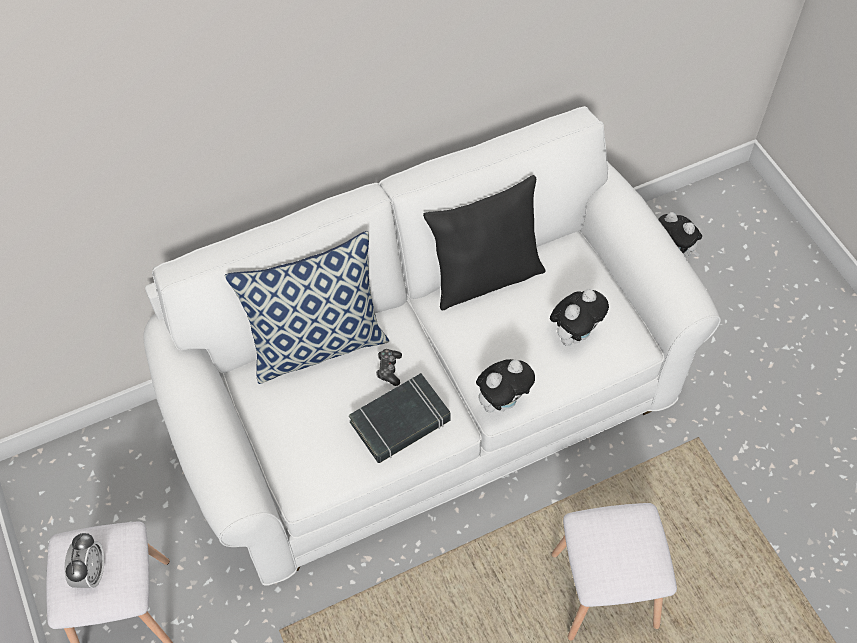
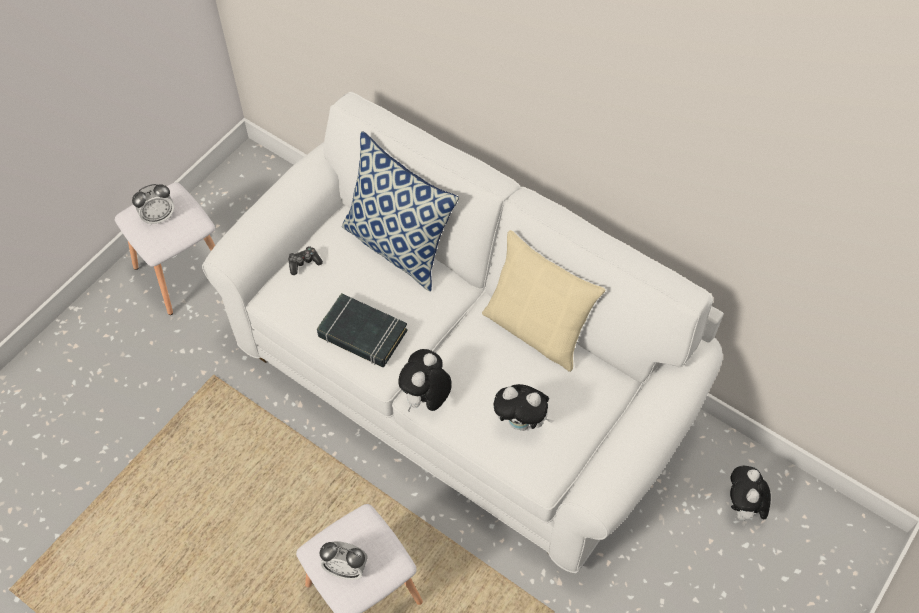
camera: 60 degrees right, 0 degrees up
(389, 369) = (404, 304): game controller -> game controller (304, 263)
(485, 276) = (536, 330): black pillow -> beige pillow
(502, 401) = (426, 398): plush toy -> plush toy turned 90 degrees clockwise
(629, 562) = (346, 568): none -> alarm clock

